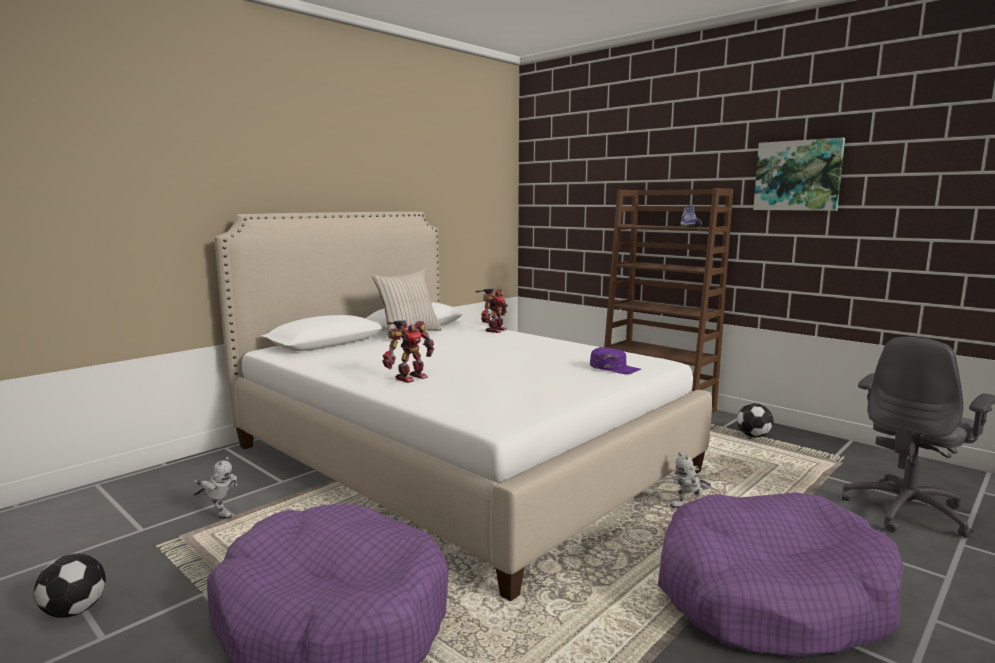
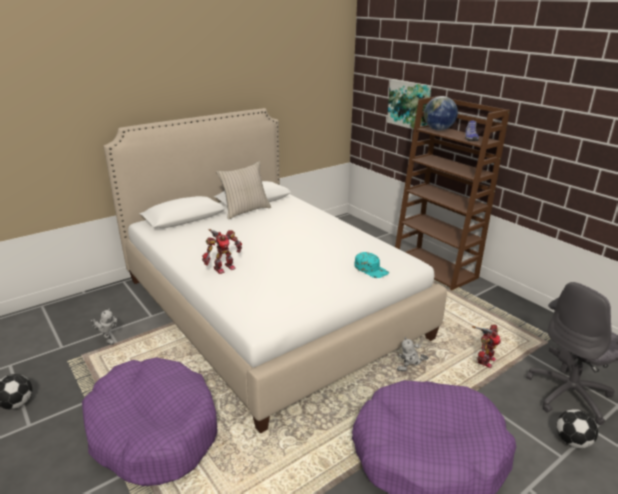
camera: 10 degrees right, 15 degrees up
(494, 330) = (309, 210): toy robot -> toy robot (485, 360)
(615, 368) = (371, 269): purple cap -> turquoise cap
(644, 225) = (438, 130): none -> globe
(753, 435) = (494, 307): football -> football (572, 441)
(798, 175) = (561, 108): picture -> picture (409, 104)

